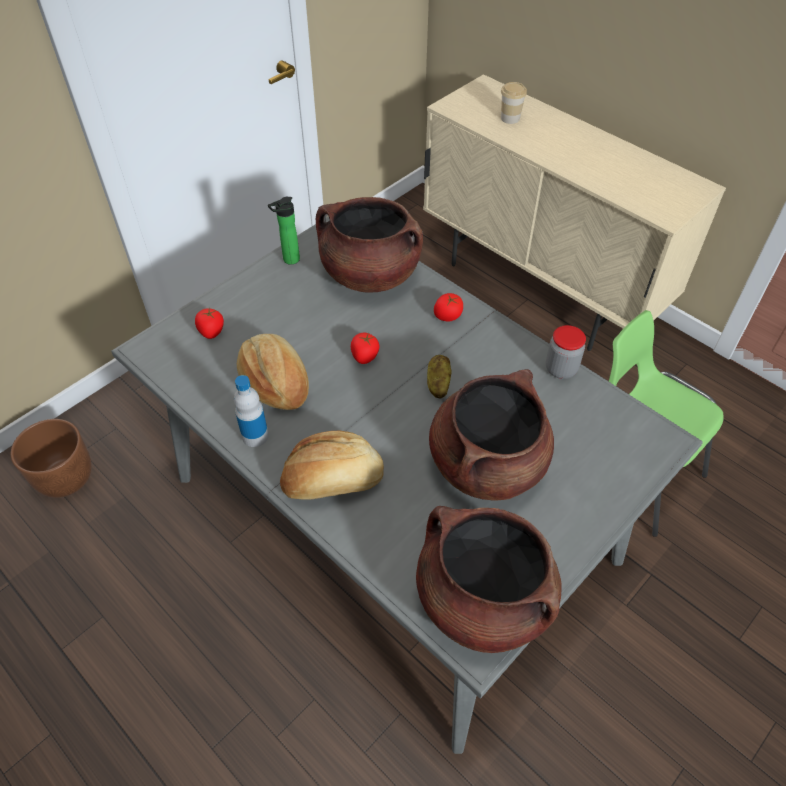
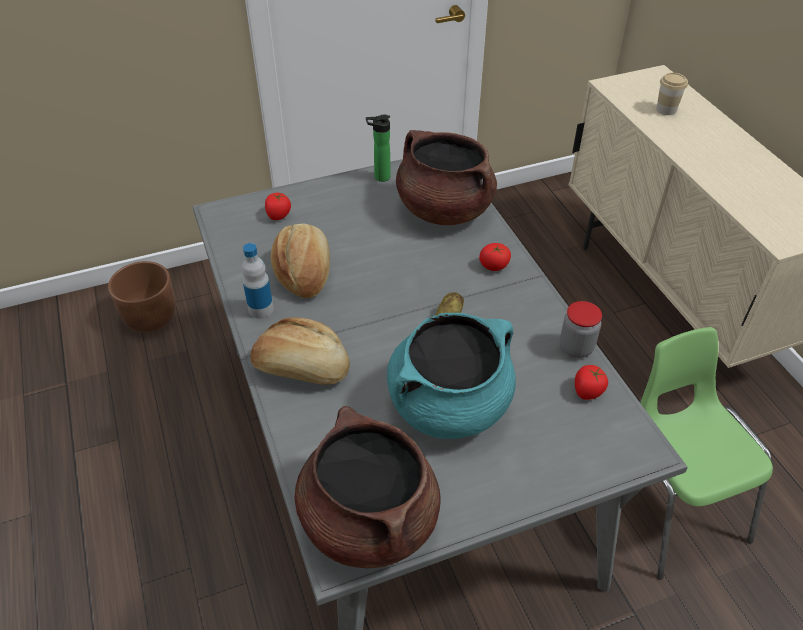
camera: 25 degrees right, 5 degrees down
(364, 356) = (395, 276): tomato -> tomato (587, 391)
(487, 463) = (449, 405): brown cooking pot -> turquoise cooking pot

